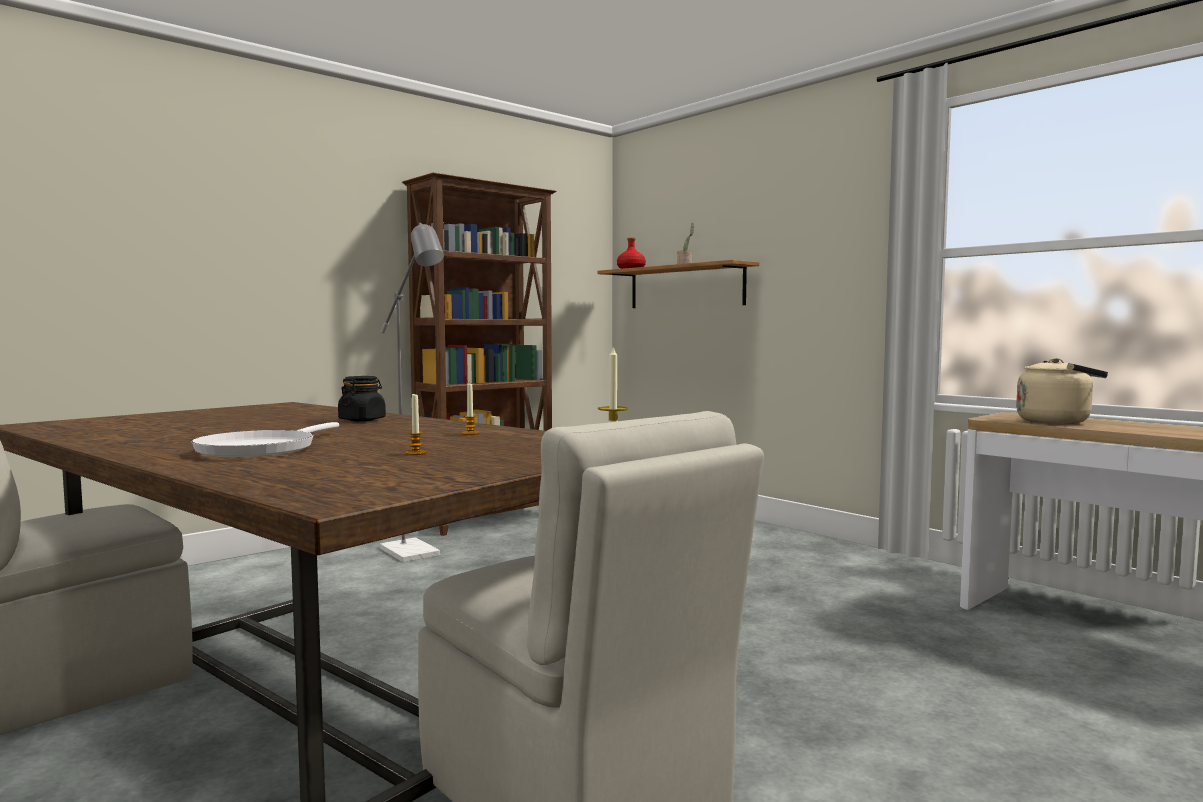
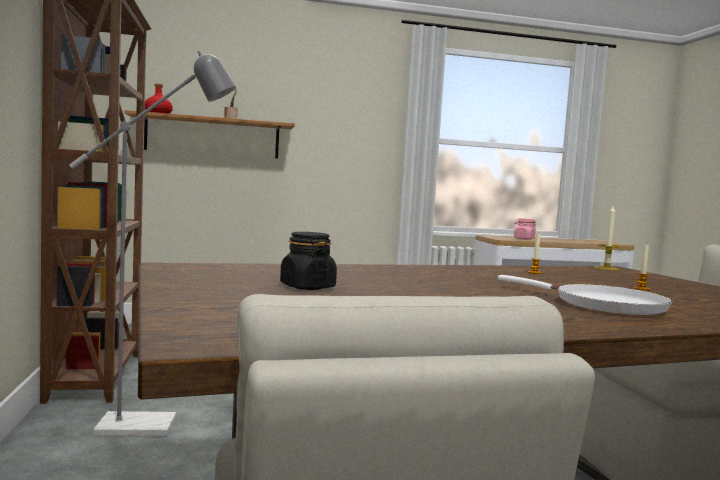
camera: 60 degrees left, 0 degrees up
(362, 420) = (399, 272): black jar -> black jar (307, 287)
(1057, 421) = (524, 239): beige kettle -> pink jar

